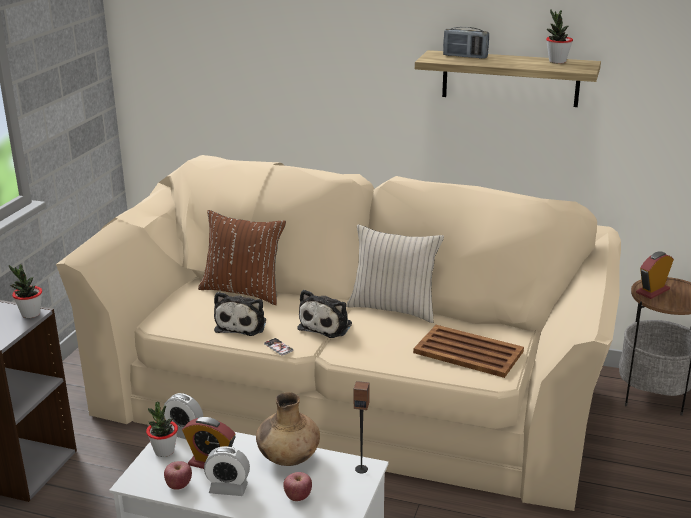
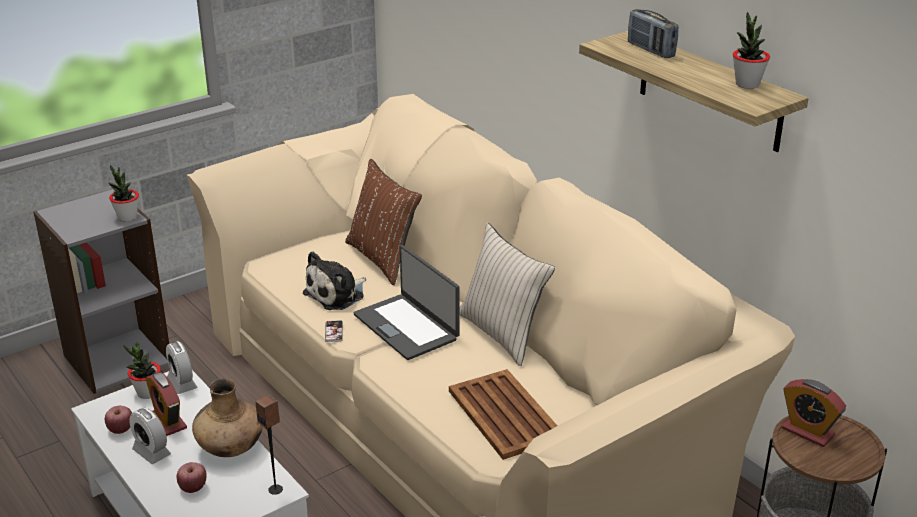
camera: 35 degrees right, 5 degrees up
(327, 325) = (407, 326): plush toy -> laptop
(652, 291) = (807, 432): alarm clock -> alarm clock turned 135 degrees counterclockwise

